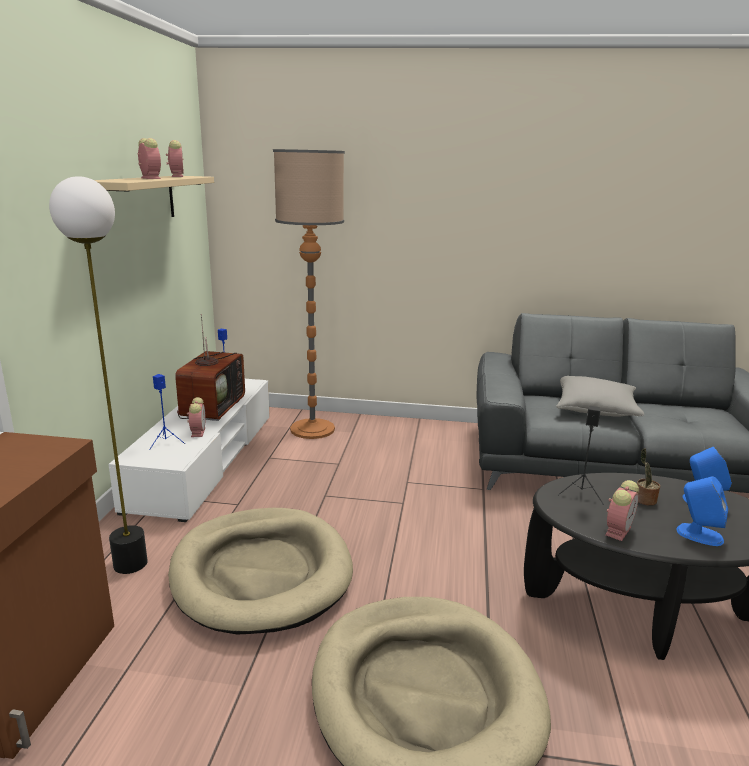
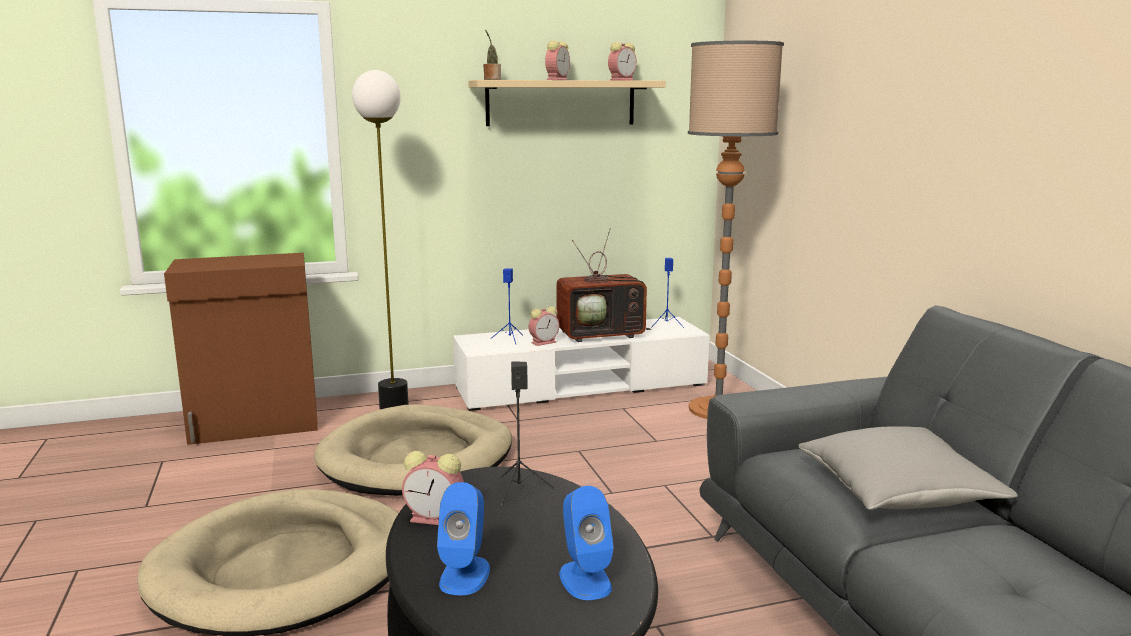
camera: 65 degrees right, 5 degrees down
(644, 500) = (541, 532): potted plant -> potted plant (491, 79)

